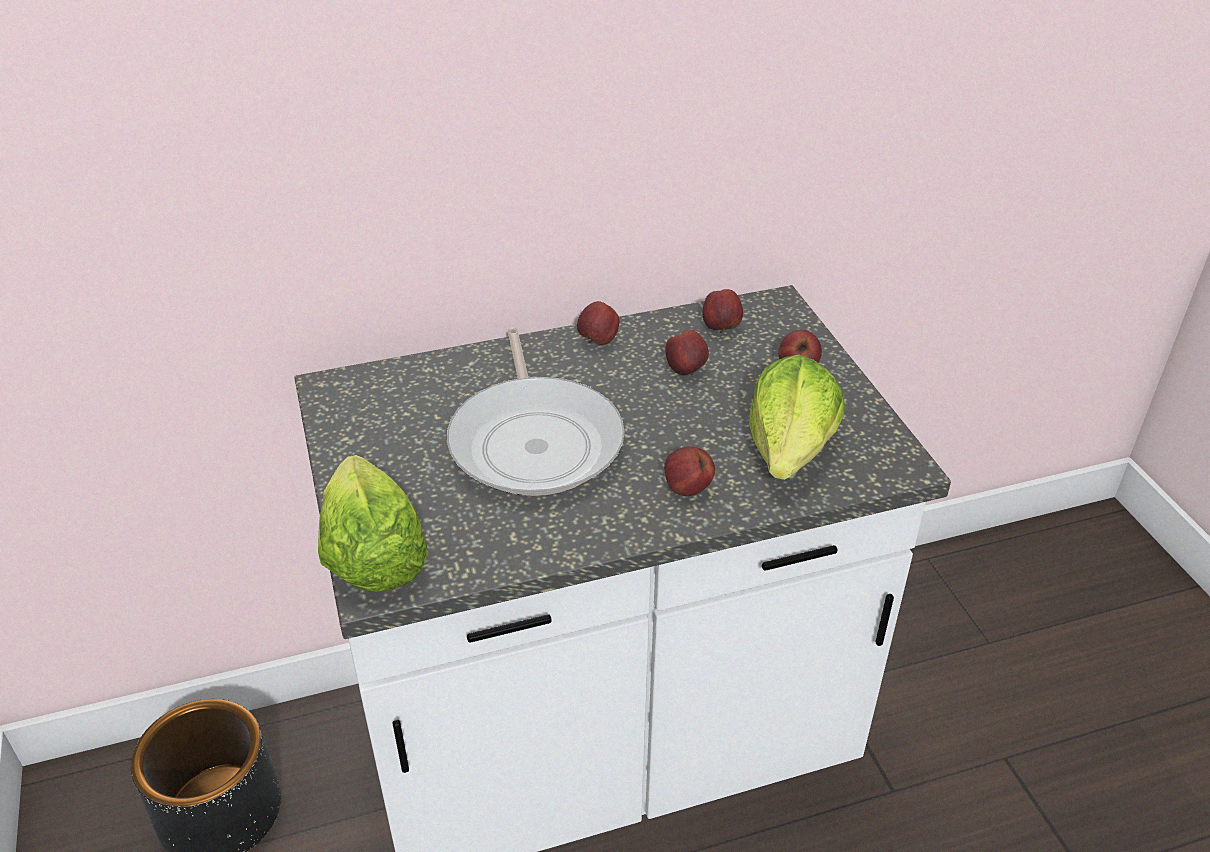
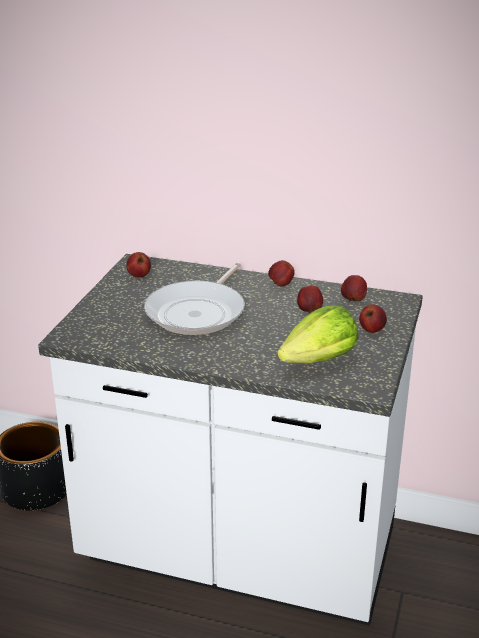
camera: 35 degrees right, 10 degrees down
(371, 554) = (77, 326): lettuce -> none
(686, 489) = (244, 355): apple -> apple (139, 275)

